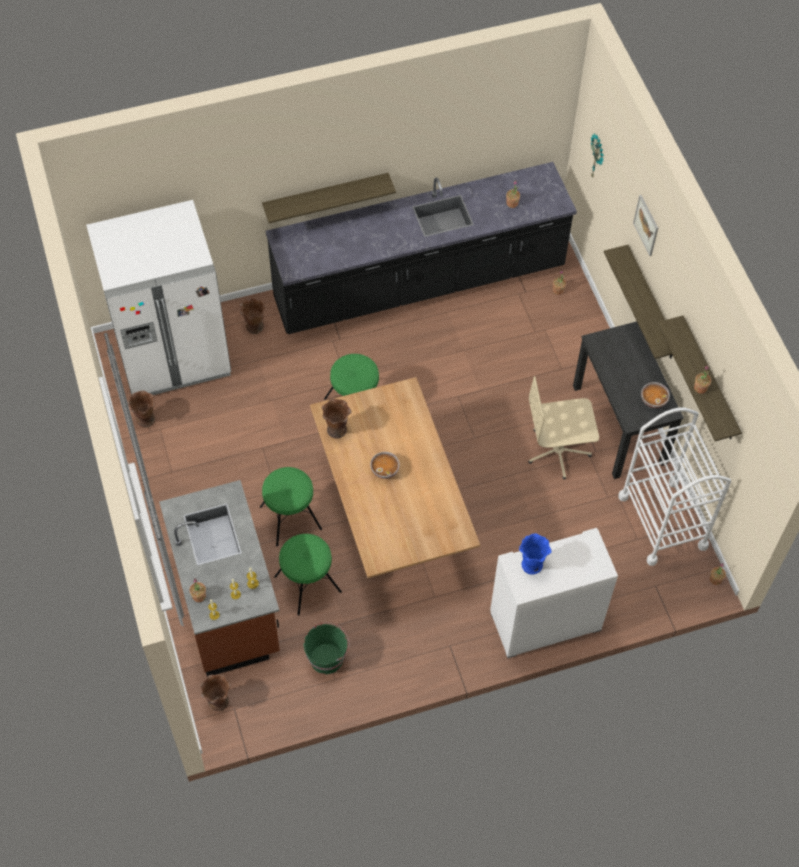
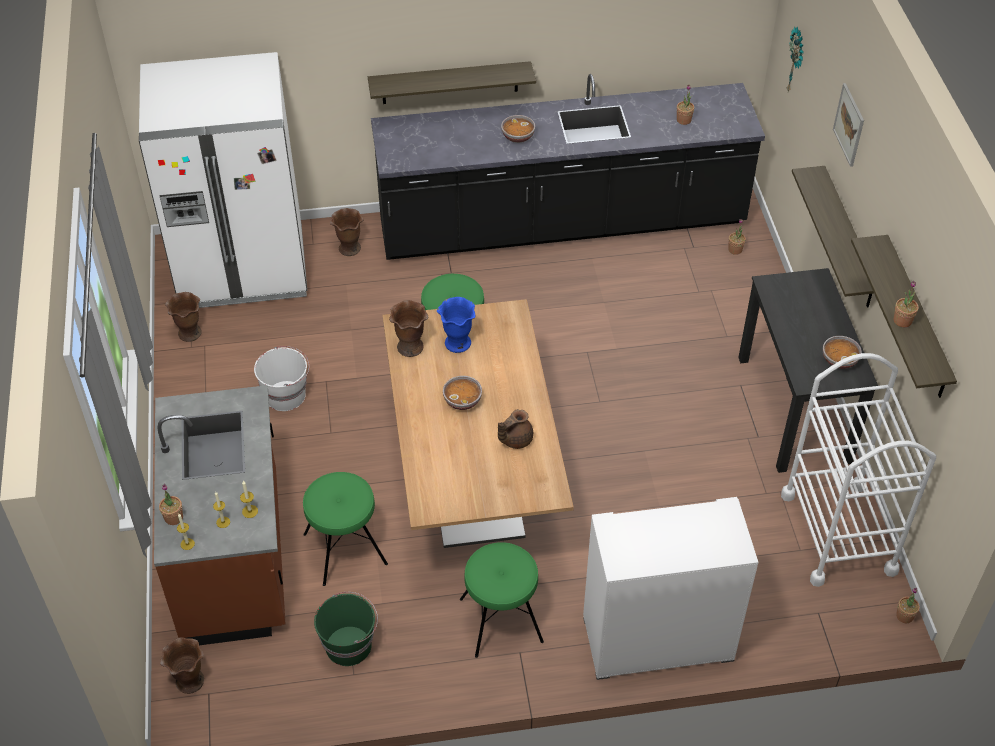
camera: 10 degrees right, 10 degrees down
(234, 463) = (286, 395): none -> white bucket
(290, 518) = (341, 466): green stool -> green stool (501, 620)
(385, 235) = (517, 137): none -> bowl
(429, 496) = (515, 439): none -> brown teapot
(531, 565) = (636, 532): blue vase -> blue vase (457, 343)
(558, 451) = (708, 431): beige office chair -> none

